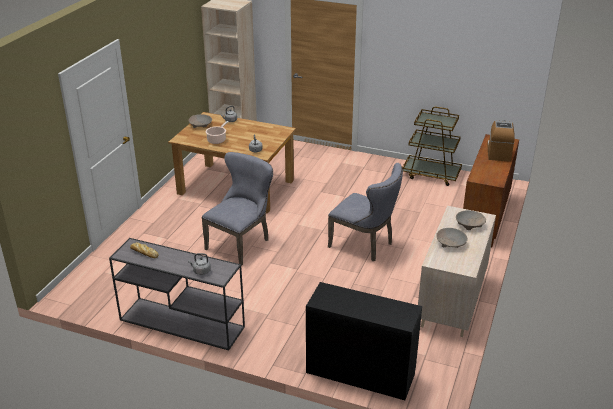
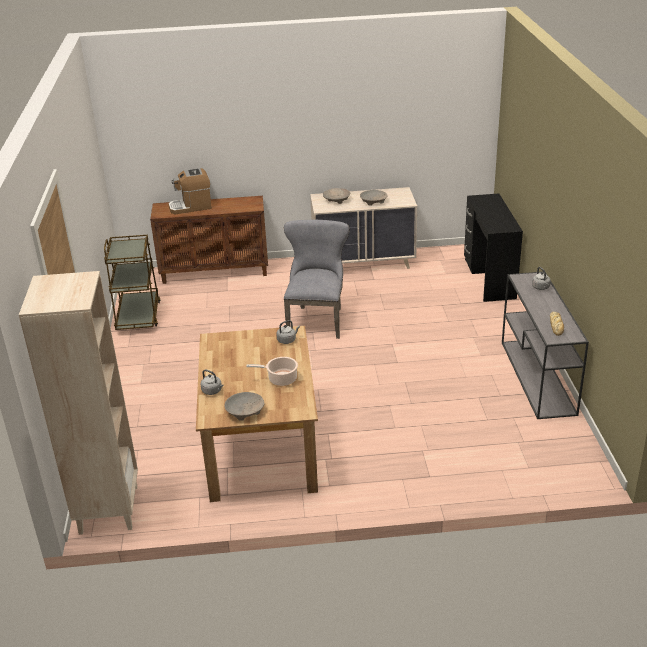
camera: 115 degrees left, 0 degrees up
(241, 243) = (381, 392): grey chair -> none

